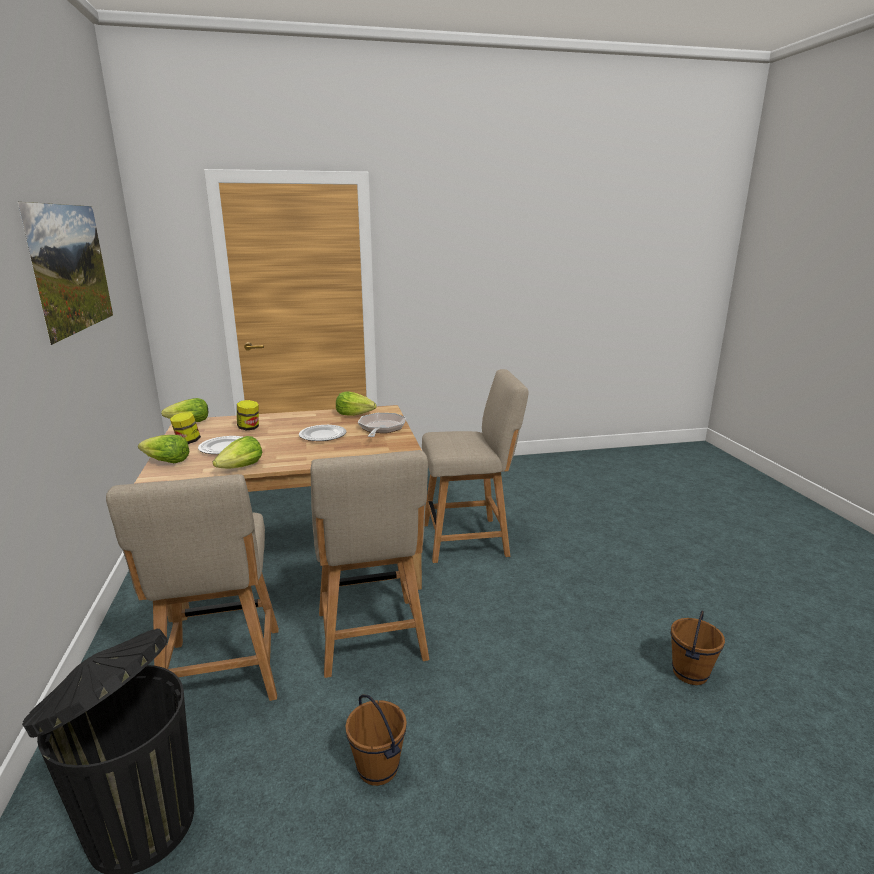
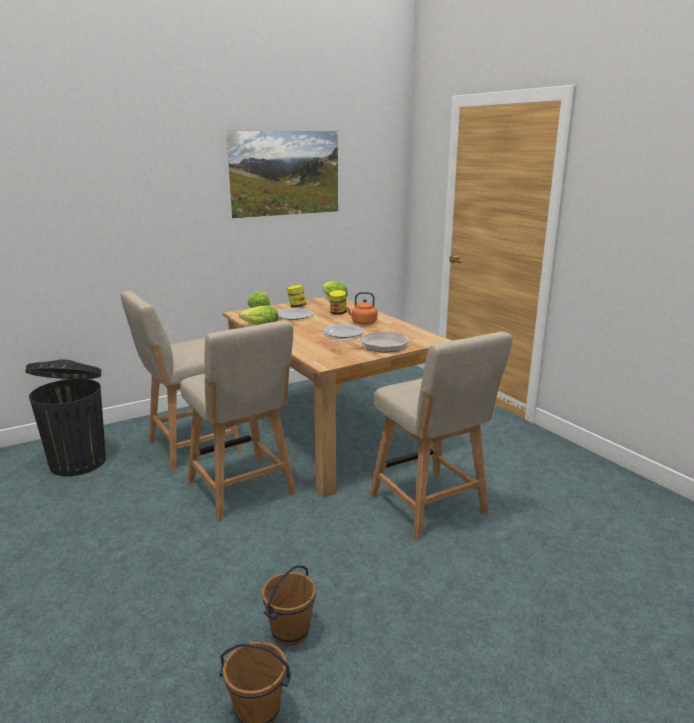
camera: 70 degrees right, 0 degrees up
(300, 424) = (362, 323): none -> orange kettle
(355, 414) = (406, 333): lettuce -> none
(371, 640) = (243, 490): beige chair -> beige chair turned 90 degrees counterclockwise
(377, 768) = (113, 524): brown bucket -> brown bucket (290, 632)

